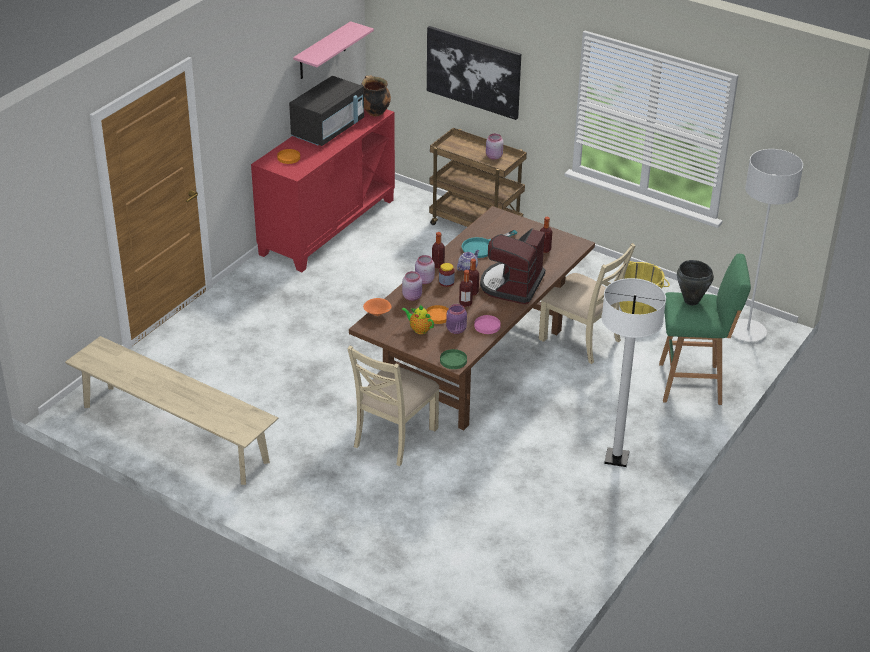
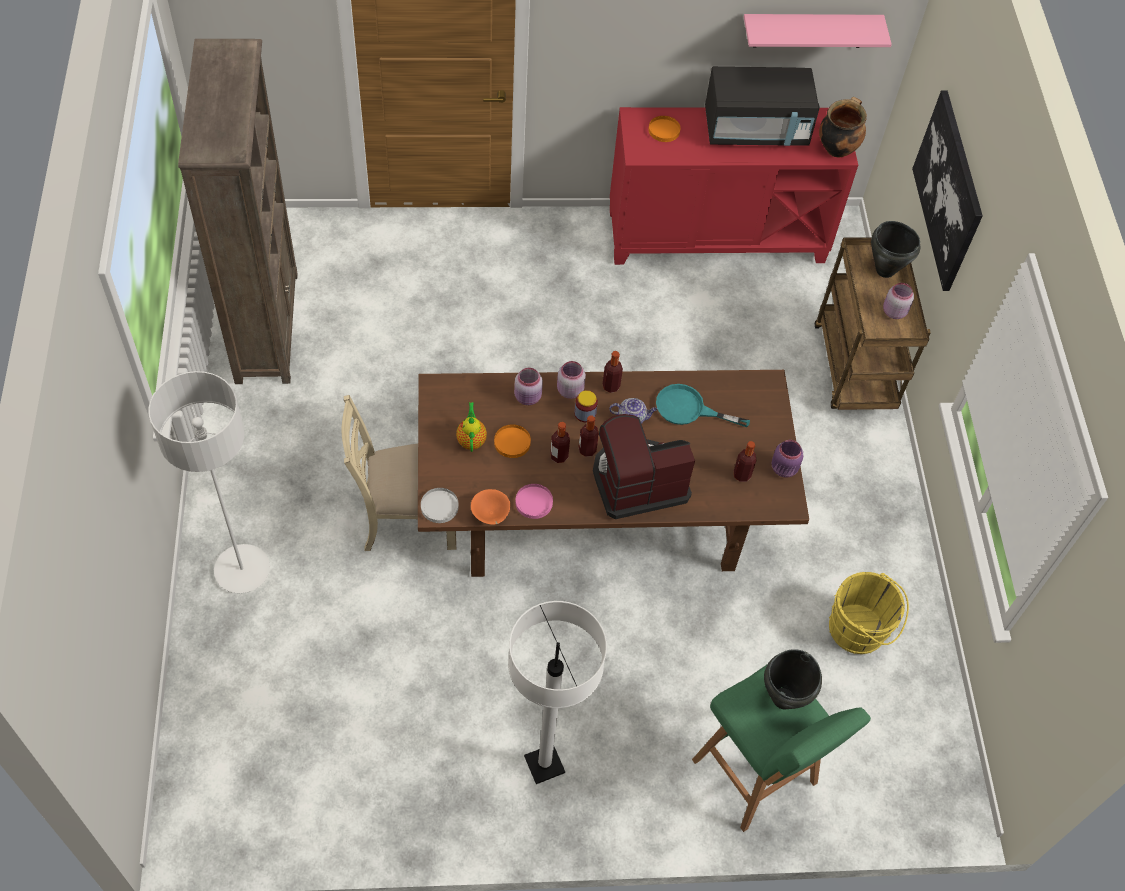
camera: 50 degrees right, 20 degrees up
(174, 433) = (267, 326): beige bench -> brown bookcase
(377, 314) = (467, 384): orange bowl -> orange bowl (490, 514)
(453, 360) = (439, 506): green plate -> white plate
(457, 330) = (501, 476): purple jar -> purple jar (784, 469)
(463, 146) = (885, 270): none -> black cooking pot
(581, 339) = (736, 602): beige chair -> none
(747, 332) = (921, 784): white floor lamp -> white floor lamp (242, 570)

